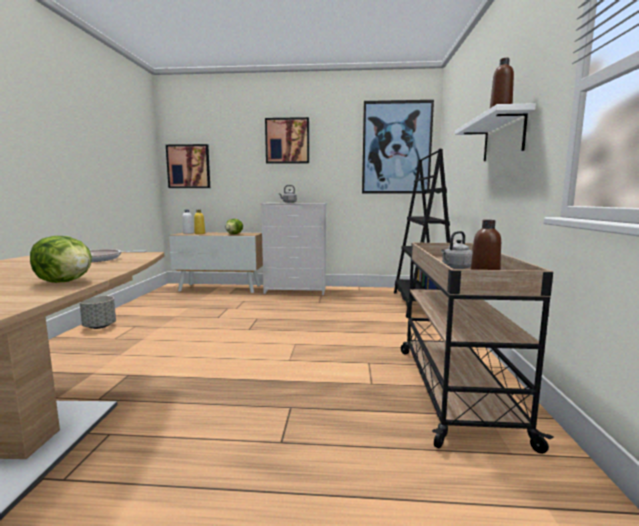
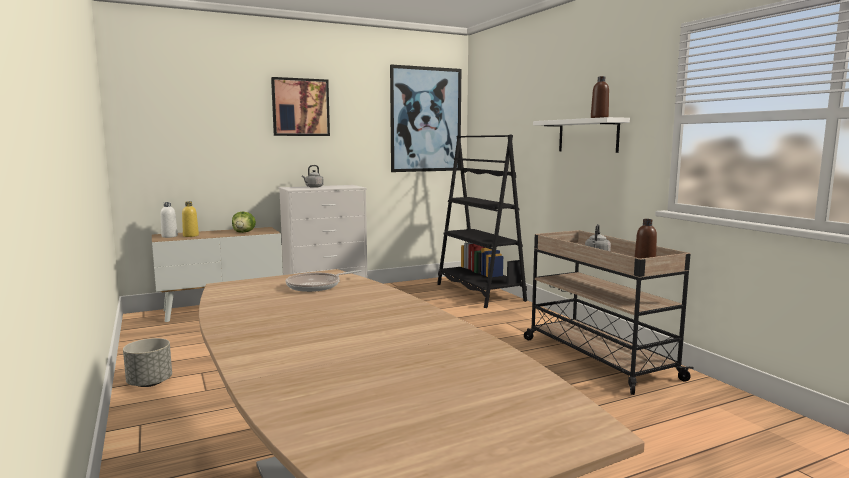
camera: 30 degrees left, 0 degrees up
(66, 281) = (403, 308): lettuce -> none
(188, 166) = (156, 139): picture -> none

